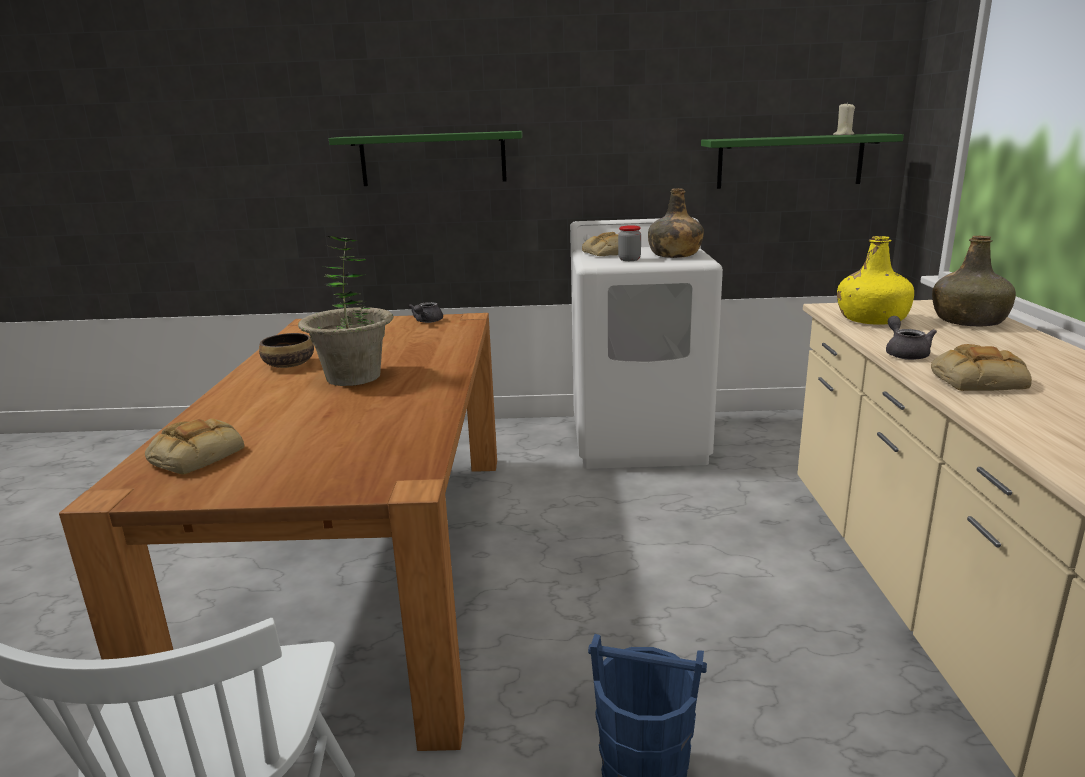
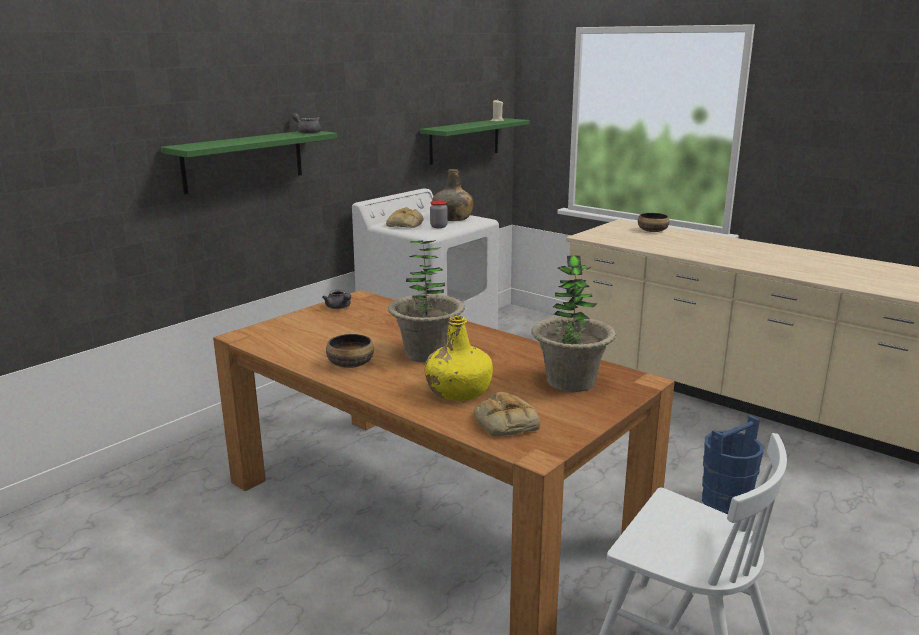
camera: 50 degrees left, 0 degrees up
(353, 450) = (570, 381): none -> potted plant
(872, 319) = (618, 239): yellow bottle -> yellow bottle (458, 391)
(905, 353) = (676, 252): grey teapot -> grey teapot (307, 132)
(968, 321) = (652, 231): green bottle -> bowl
(978, 380) = (727, 257): bread -> none

